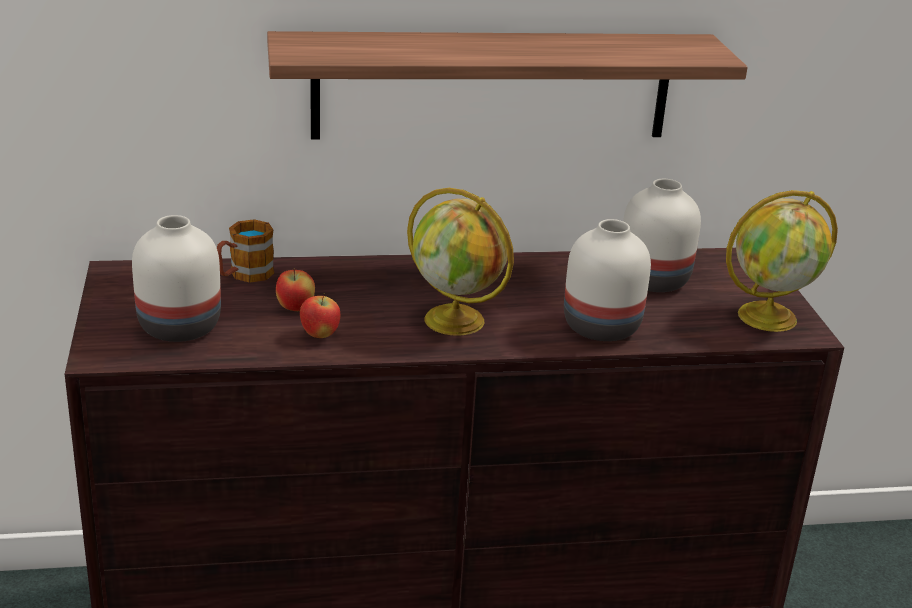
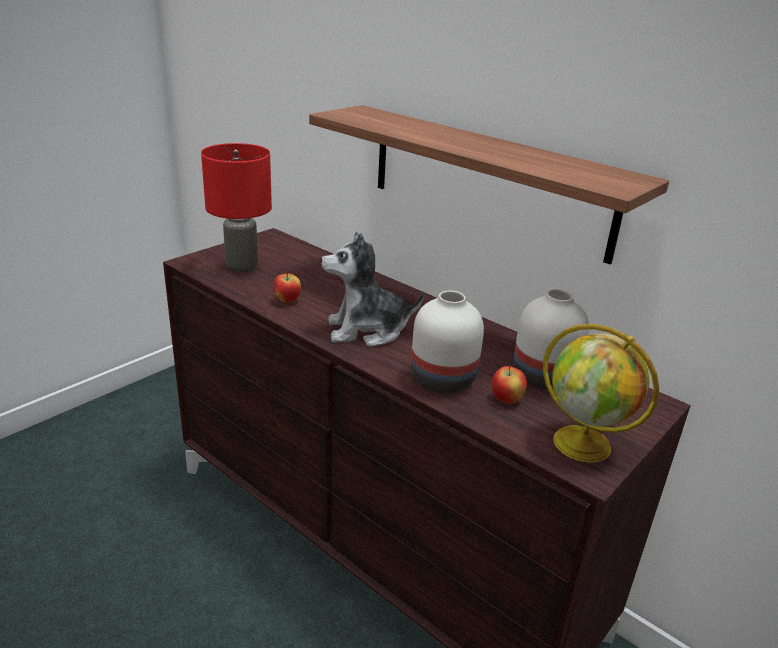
camera: 50 degrees right, 0 degrees up
(178, 326) = (242, 266): white vase -> red table lamp
(244, 275) = (318, 261): mug -> none
(295, 308) = (305, 285): apple -> apple (506, 400)
(456, 320) = (367, 330): globe -> plush toy

